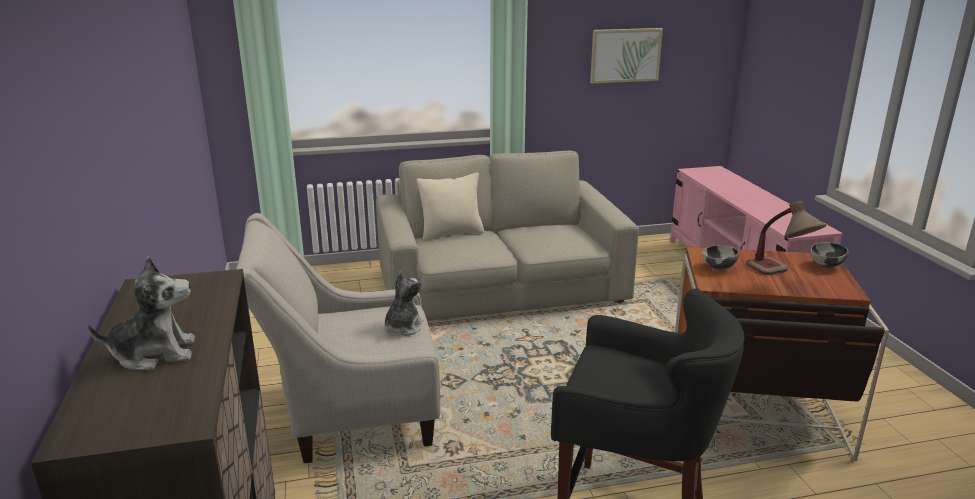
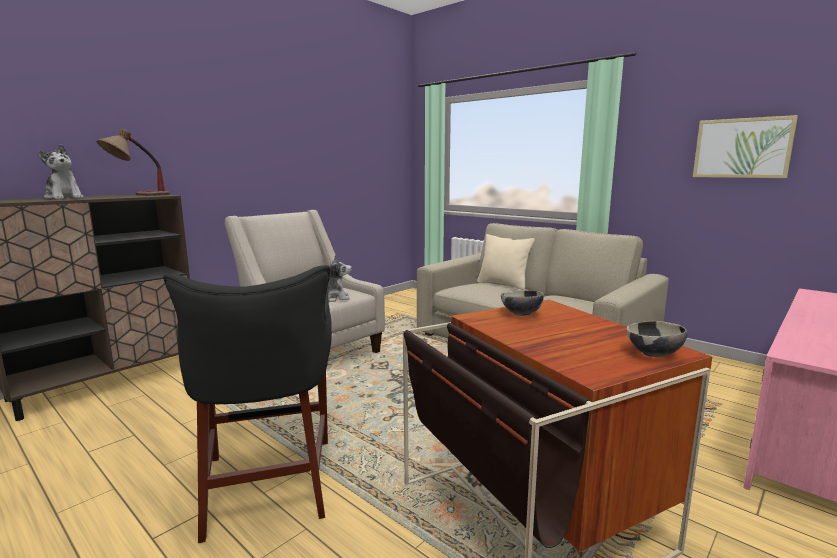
camera: 55 degrees right, 10 degrees down
(780, 275) = (563, 337): table lamp -> table lamp (137, 195)

